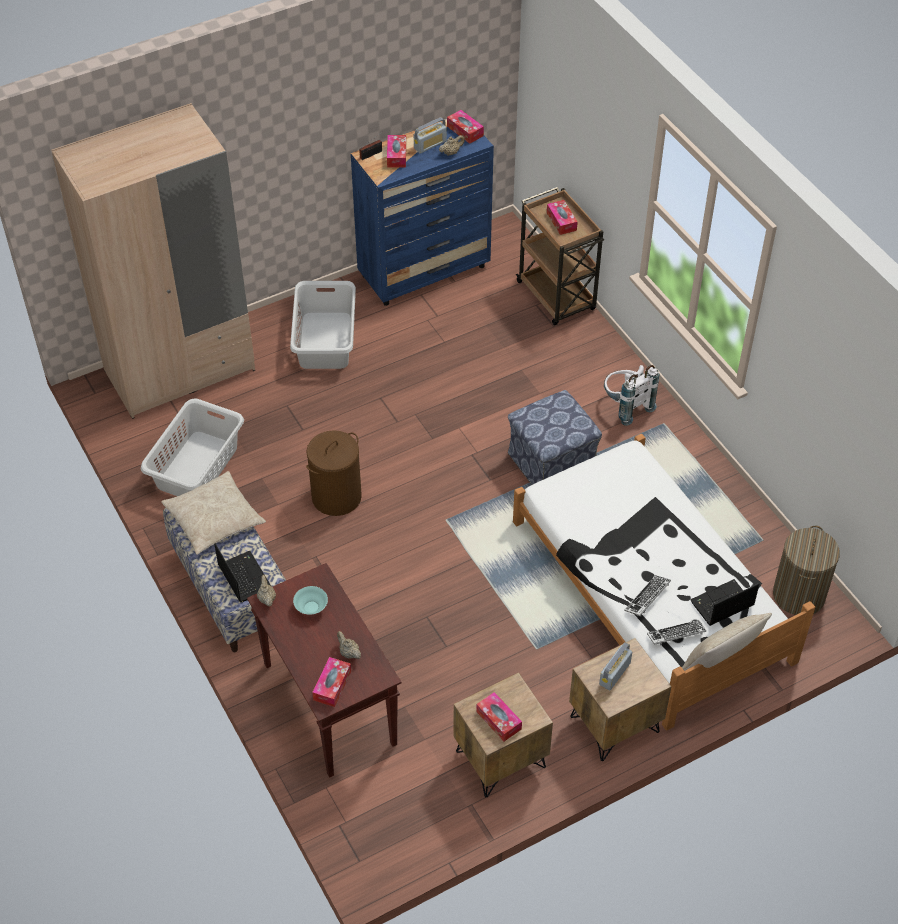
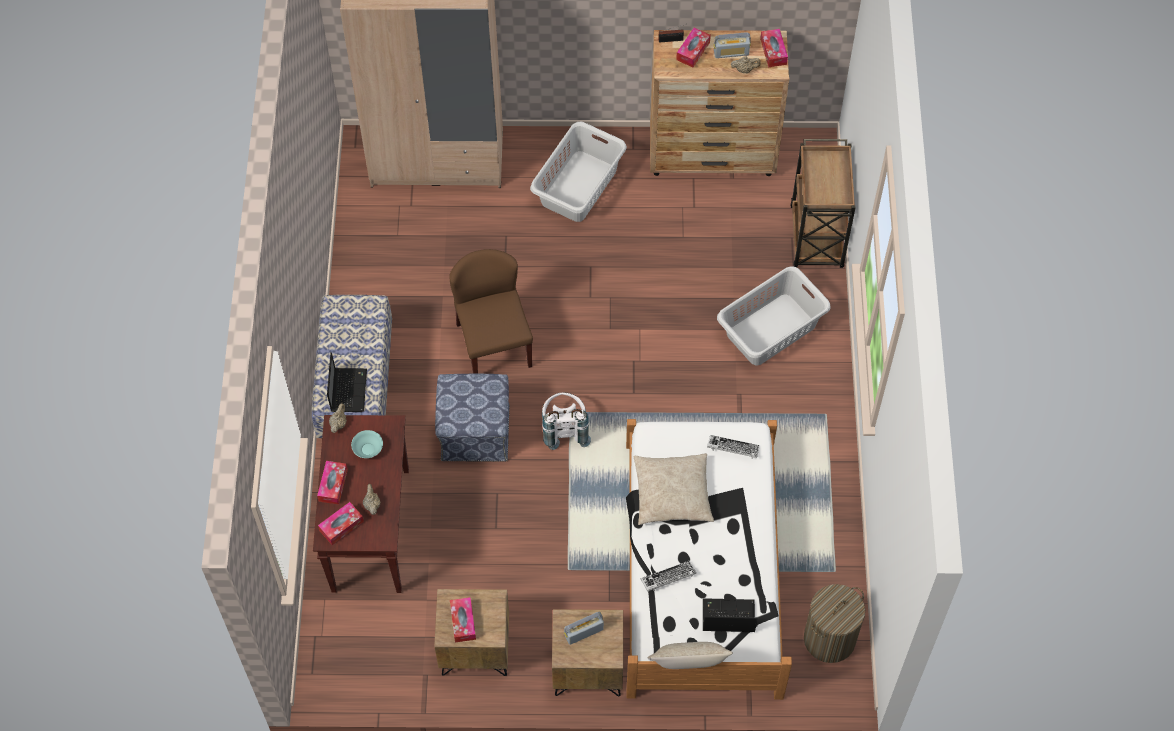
camera: 30 degrees right, 10 degrees up
(198, 466) = (397, 259): grey laundry basket -> grey laundry basket (771, 330)
(214, 519) = (357, 325): beige pillow -> beige pillow (672, 493)
(336, 496) = (493, 344): brown laundry basket -> brown chair
(425, 271) = (713, 155): blue dresser -> brown dresser
(551, 463) = (697, 403): ottoman -> ottoman (474, 433)
(561, 221) = (827, 177): tissue box -> tissue box (333, 485)
(625, 407) = (803, 380): white backpack -> white backpack (564, 429)
(676, 635) = (669, 623): keyboard -> keyboard (733, 448)

